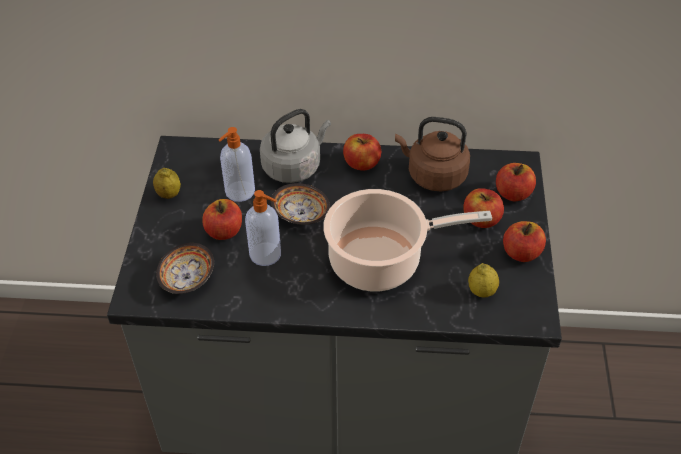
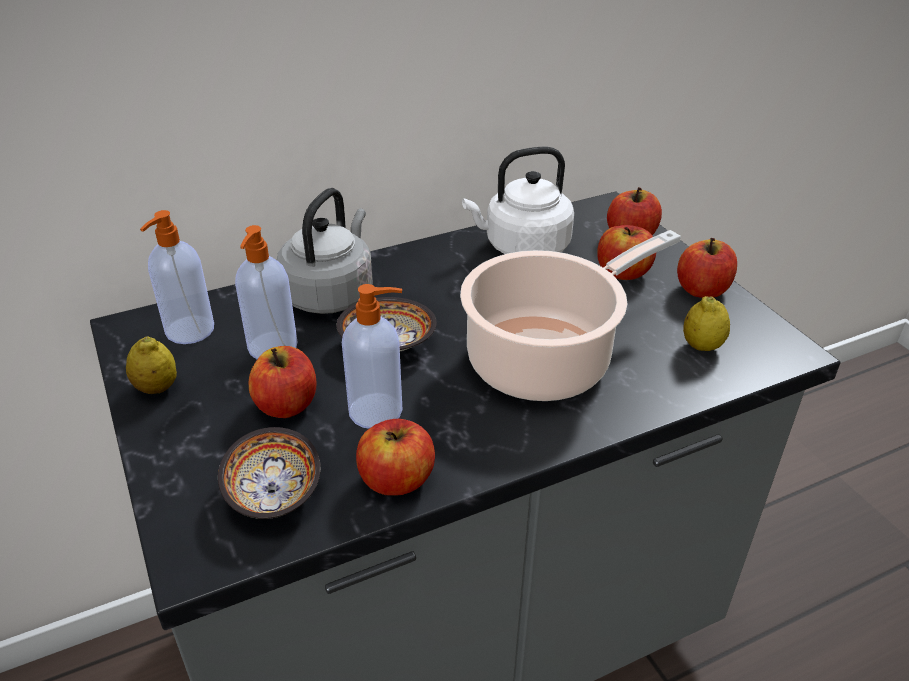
camera: 30 degrees left, 10 degrees down
(204, 163) = (188, 331): none -> soap dispenser
(362, 163) = (421, 262): apple -> apple (396, 479)
(433, 175) = (522, 247): brown kettle -> white kettle

